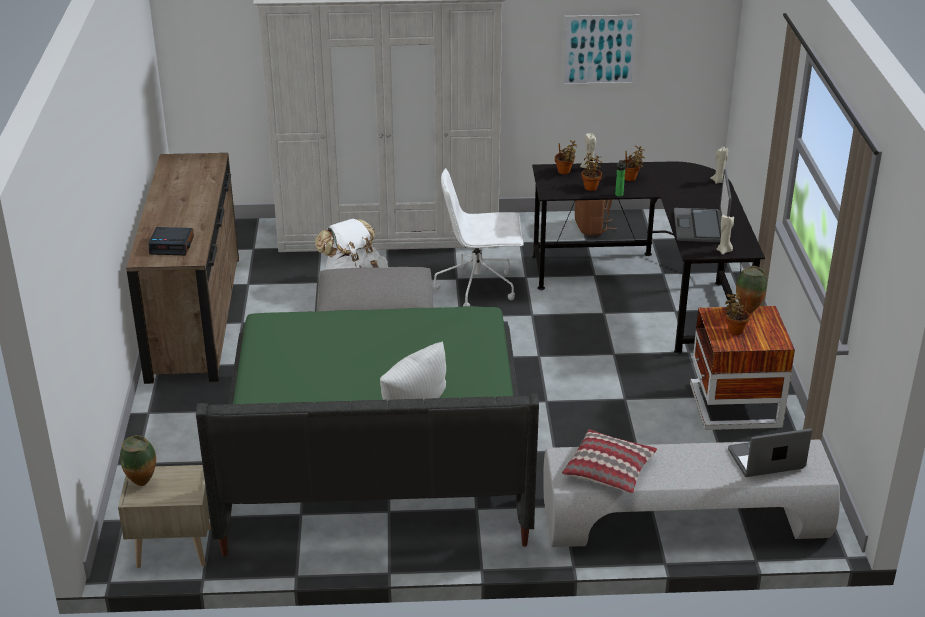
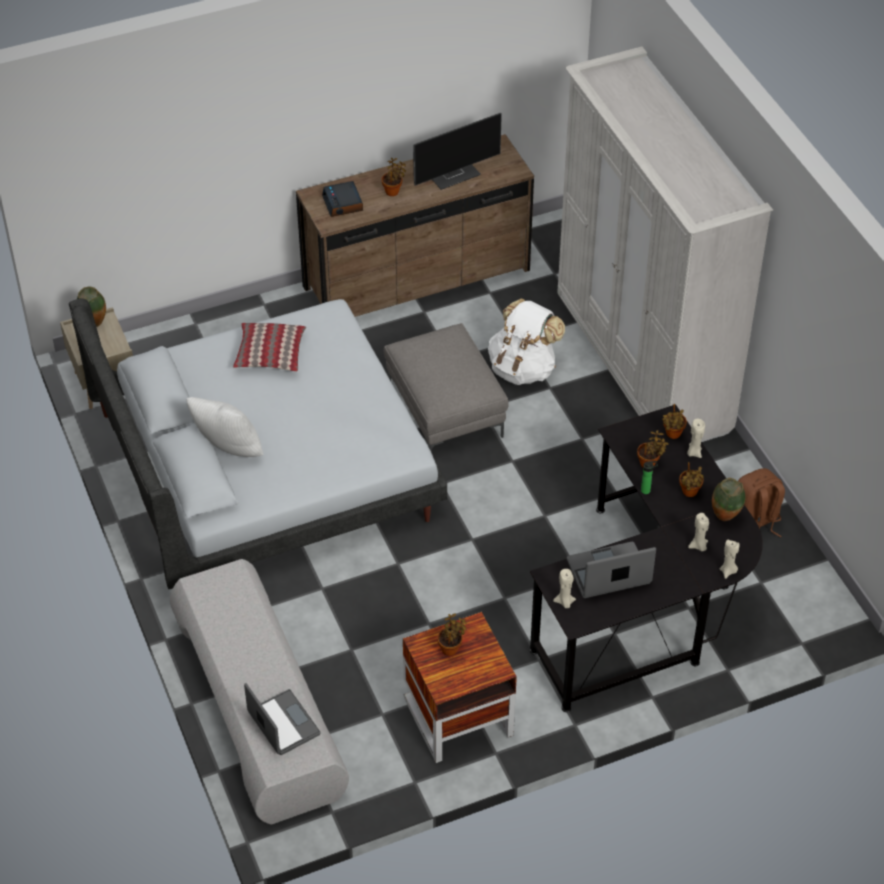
camera: 70 degrees right, 15 degrees up
(181, 218) = (393, 191): none -> potted plant
(188, 186) = (454, 174): none -> monitor
(375, 456) = (264, 466): green bed -> grey bed
(481, 287) = (575, 462): white office chair -> none
(599, 50) = (824, 366): picture -> none
(609, 470) = (224, 609): pillow -> pillow (270, 354)
(688, 186) = (698, 546): none -> beige candle
(747, 310) = (494, 653): vase -> vase (725, 517)

